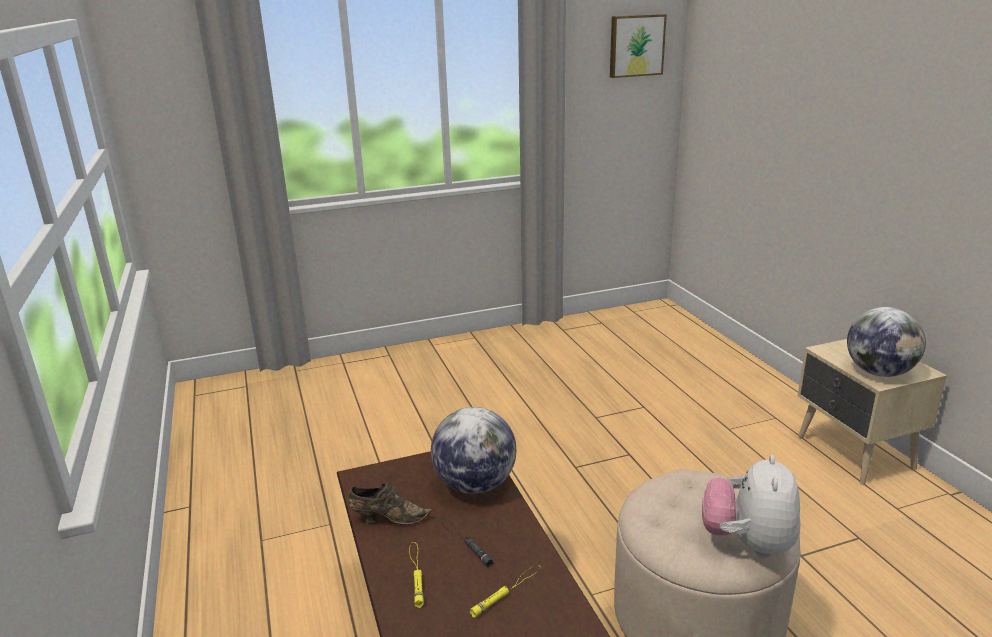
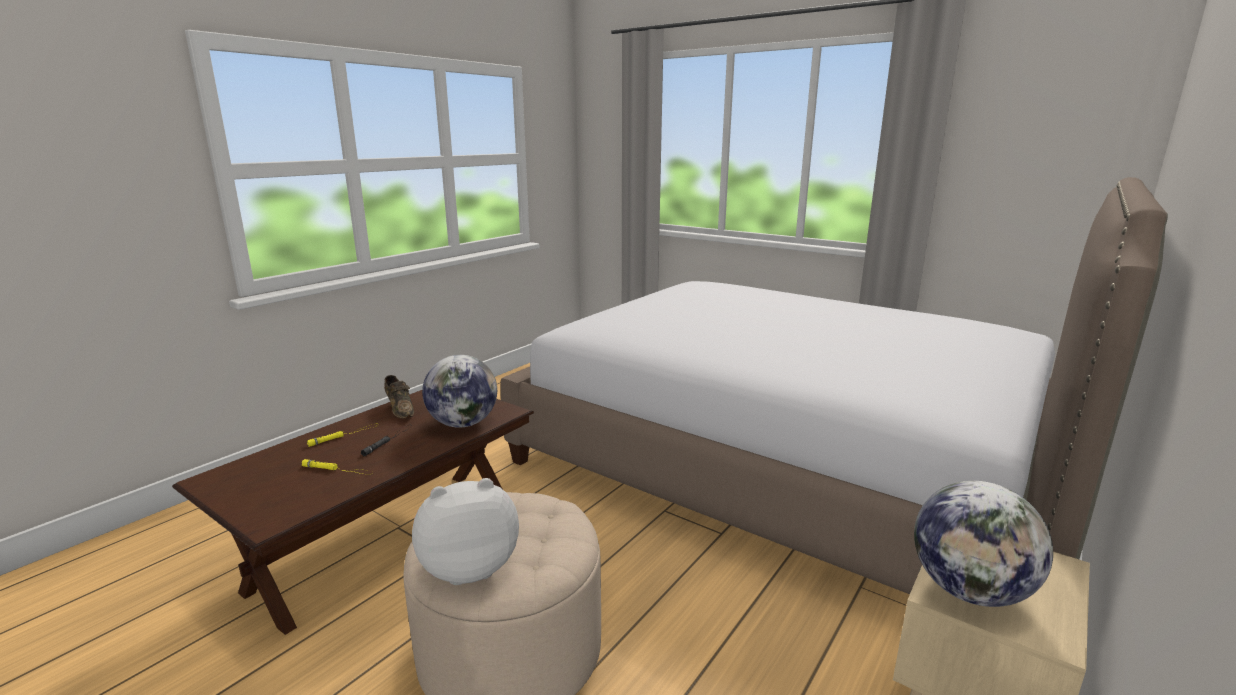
camera: 55 degrees right, 5 degrees down
(568, 387) = (786, 465): none -> bed
(636, 45) = (1075, 105): picture -> none

